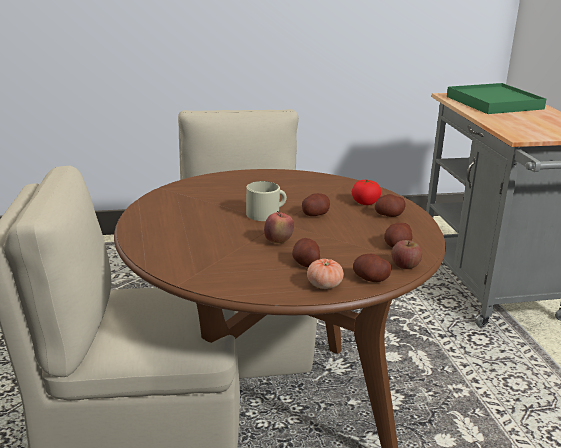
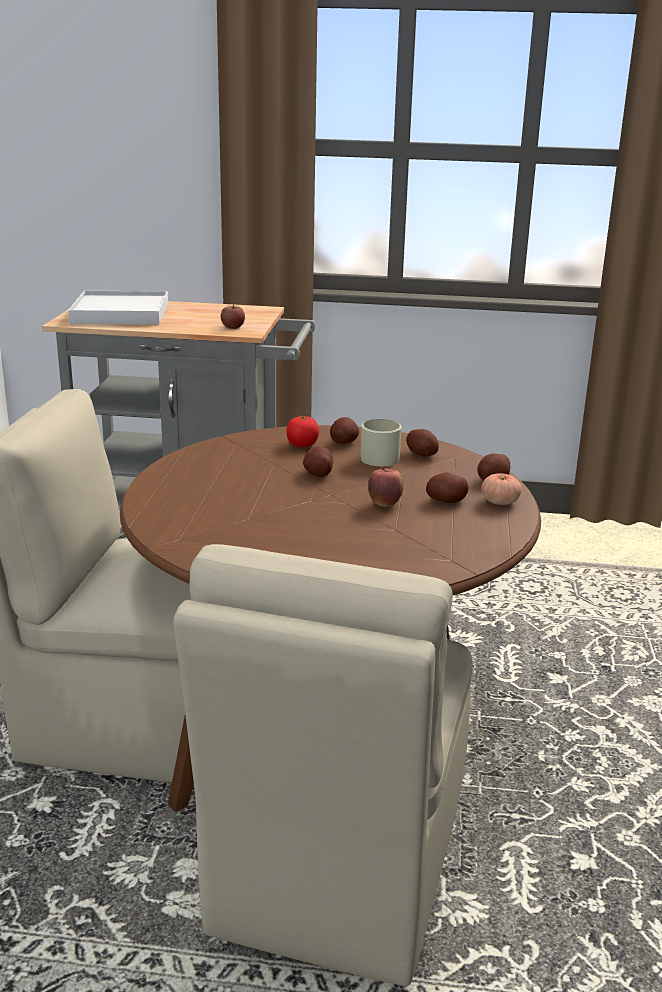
camera: 70 degrees left, 0 degrees up
(266, 214) = (299, 497): beige mug -> beige mug (379, 457)
(405, 266) = (469, 461): apple -> apple (233, 327)
(494, 103) = (120, 313): green tray -> white tray

